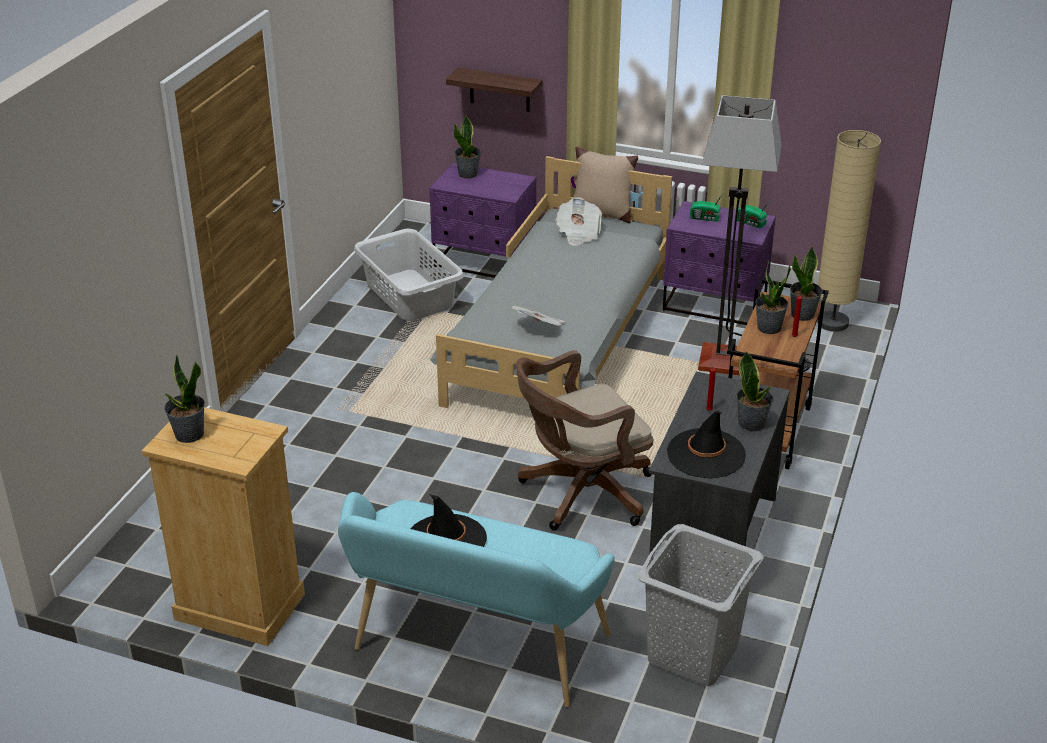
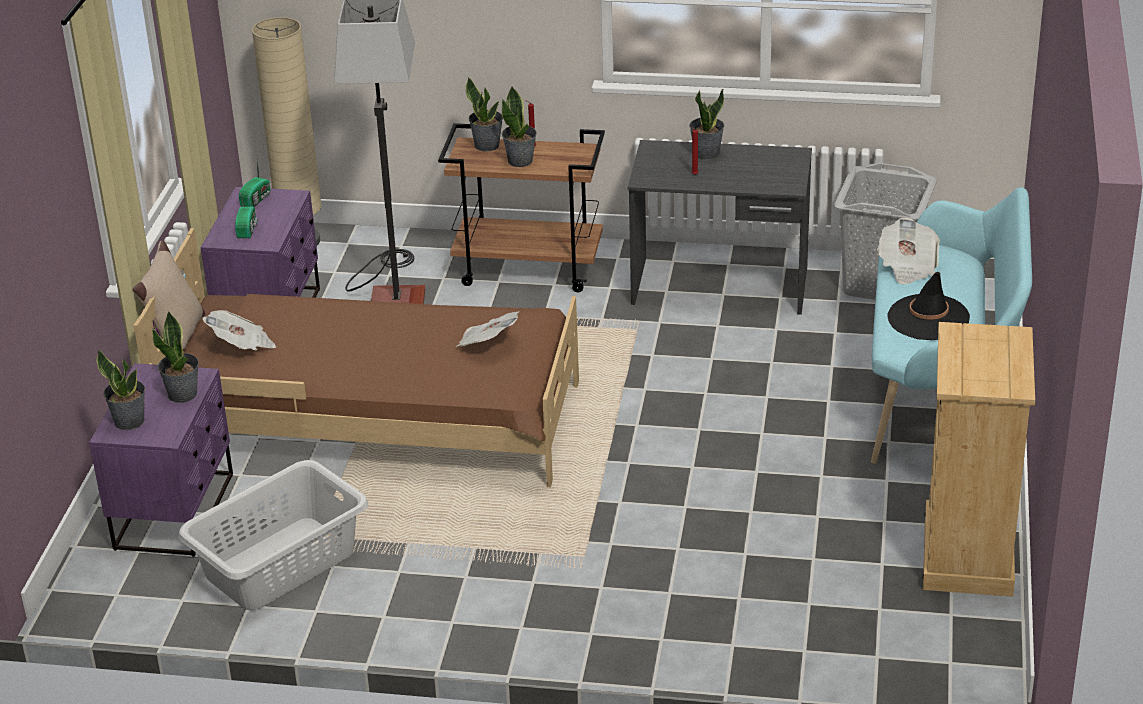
camera: 100 degrees left, 0 degrees up
(189, 434) = (990, 376): potted plant -> potted plant (183, 394)
(499, 90) = (50, 309): shelf -> none
(542, 547) = (907, 267): none -> newspaper
(560, 340) = (375, 419): grey bed -> brown bed
(580, 494) = (680, 367): brown office chair -> none
(706, 454) = (766, 171): black hat -> none

